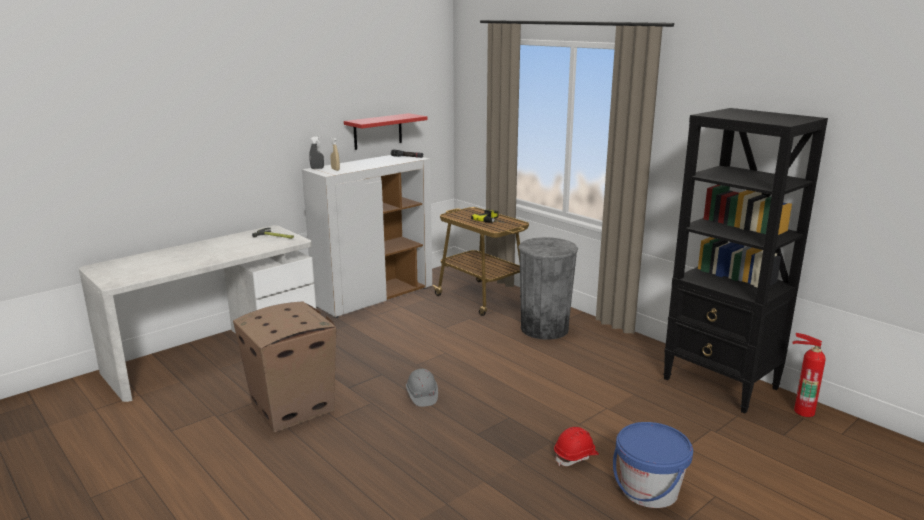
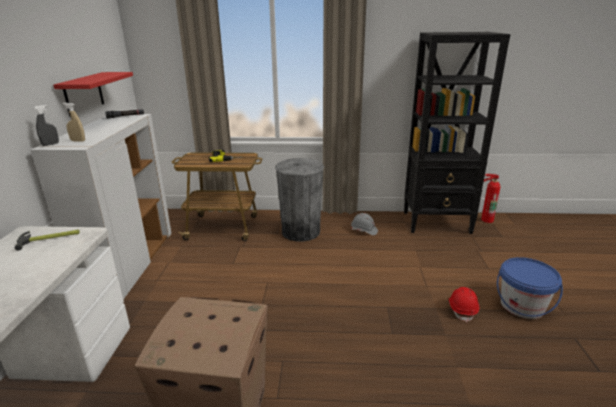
camera: 45 degrees left, 5 degrees up
(422, 396) = (309, 328): grey hard hat -> grey hard hat (364, 230)

